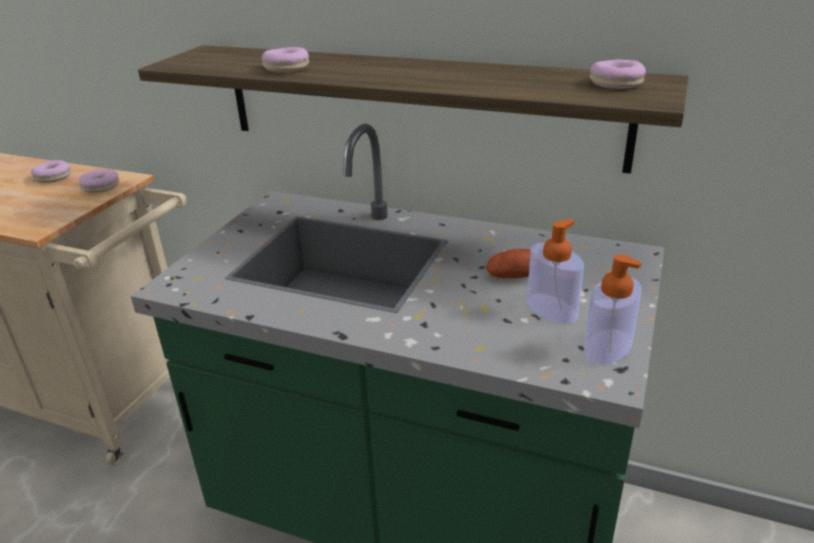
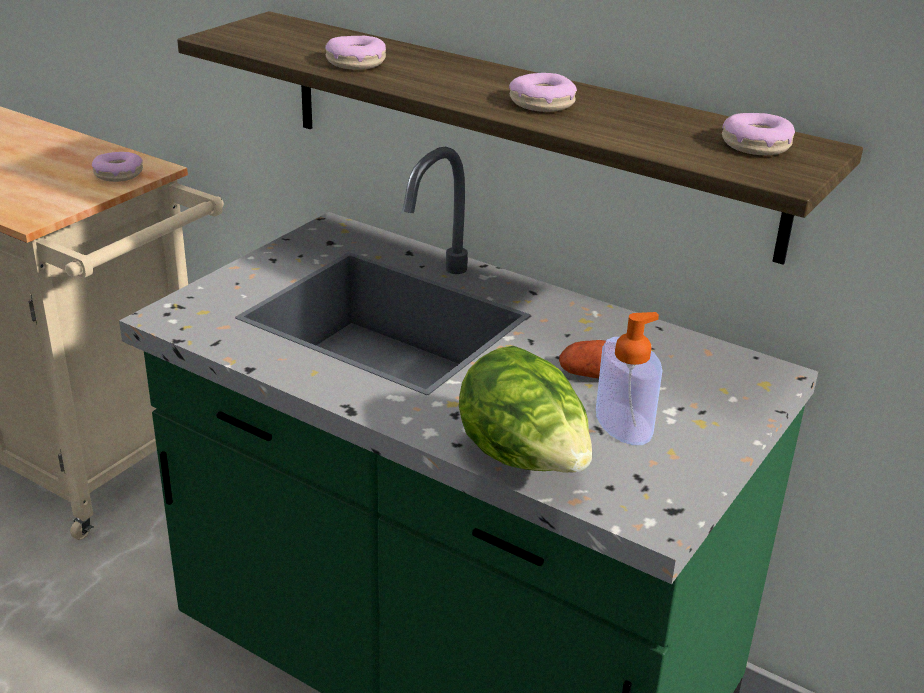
camera: 10 degrees right, 0 degrees up
(53, 177) = (63, 152): donut -> donut (541, 103)
(492, 350) = (524, 460): none -> lettuce
(607, 347) = (670, 482): soap dispenser -> none

